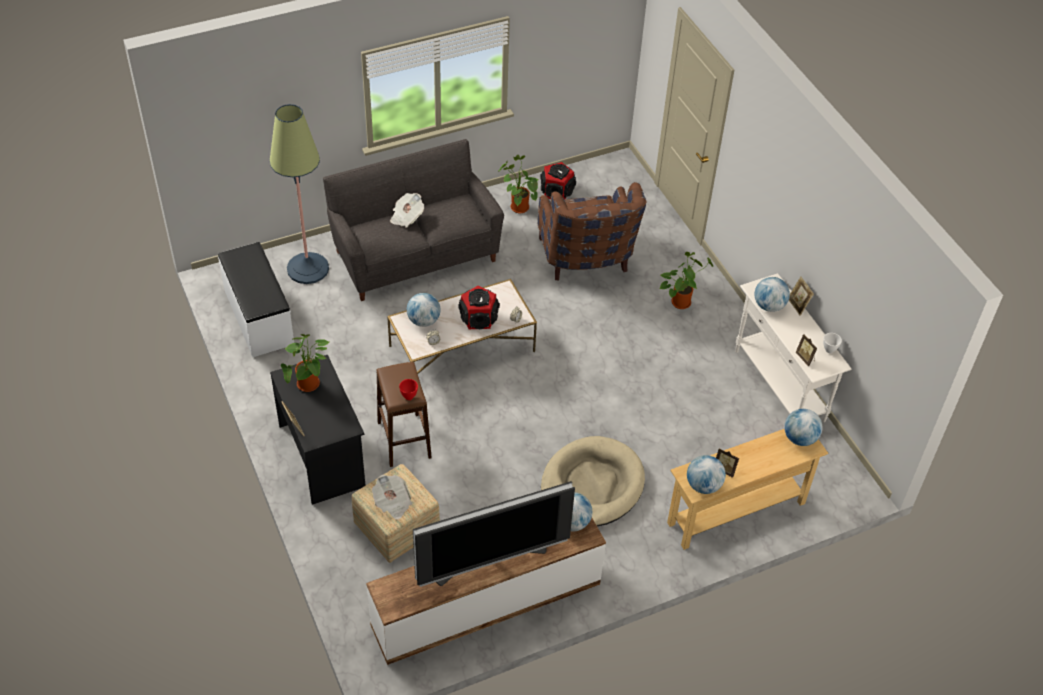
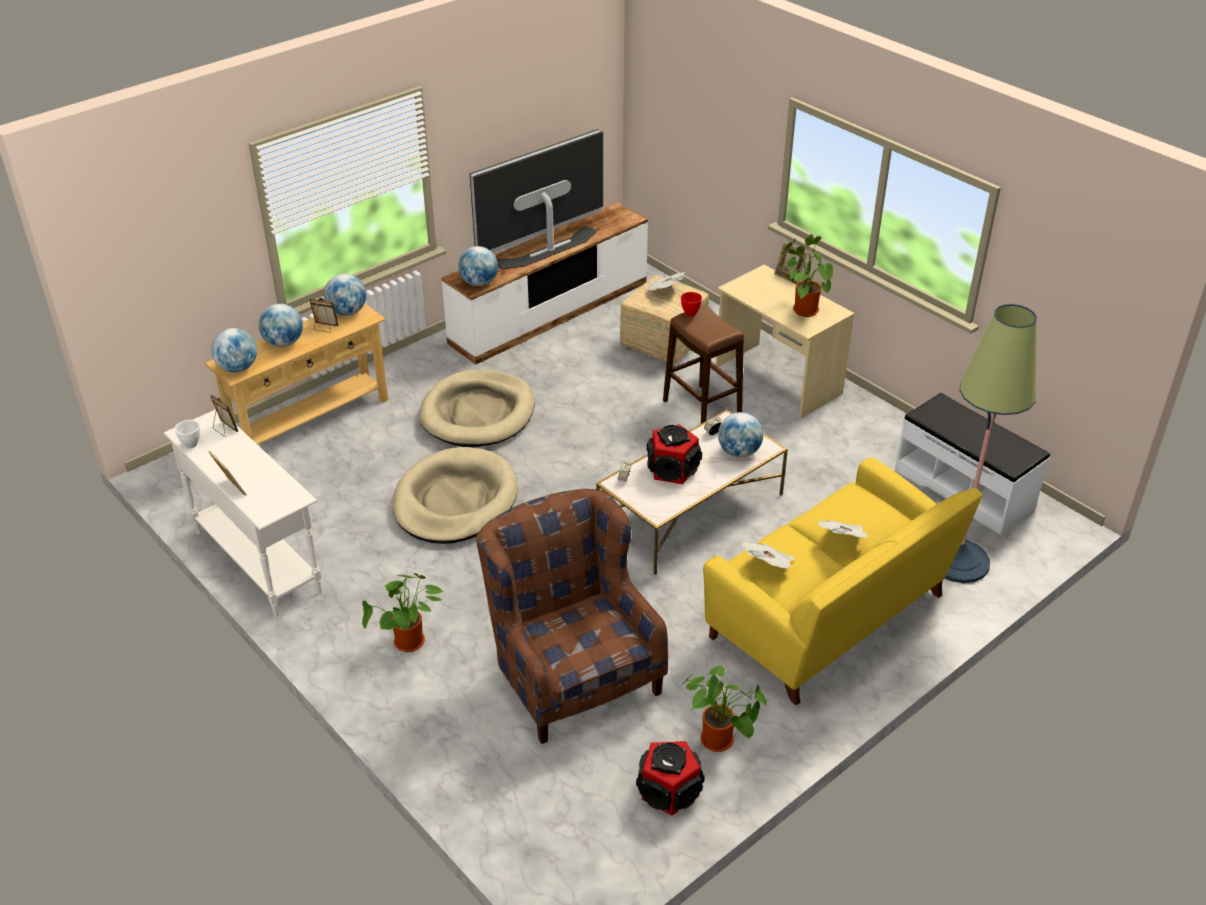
camera: 165 degrees right, 10 degrees down
(323, 455) = (777, 380): black desk -> beige desk
(414, 254) = (830, 618): grey sofa -> yellow sofa
(462, 212) = (768, 565): none -> newspaper
(630, 401) = (455, 501): none -> beige dog bed
(769, 306) = (273, 480): globe -> globe (284, 343)

